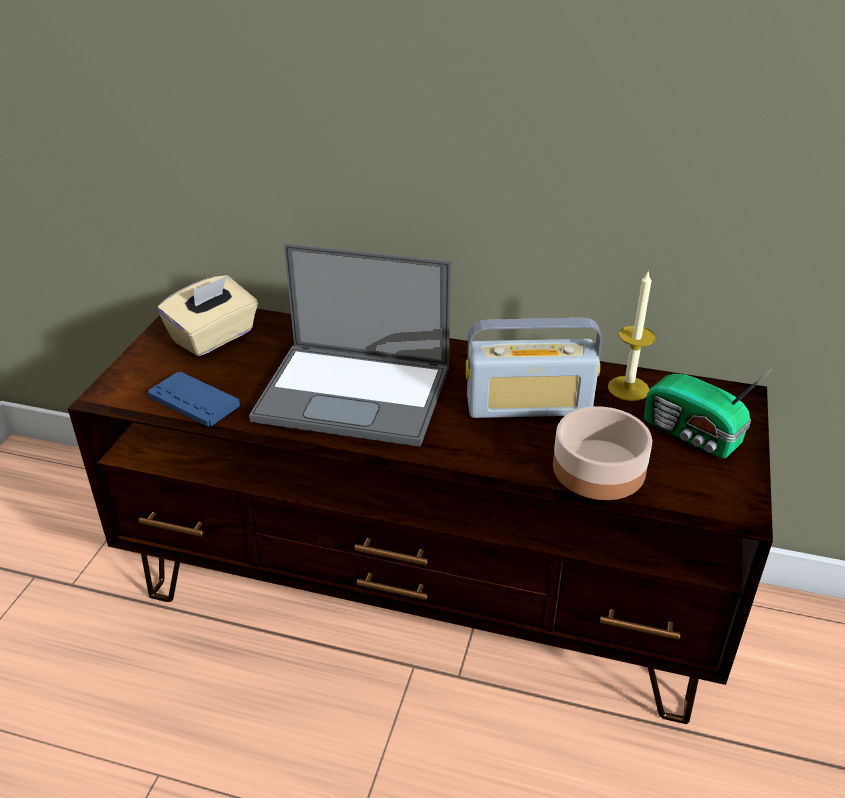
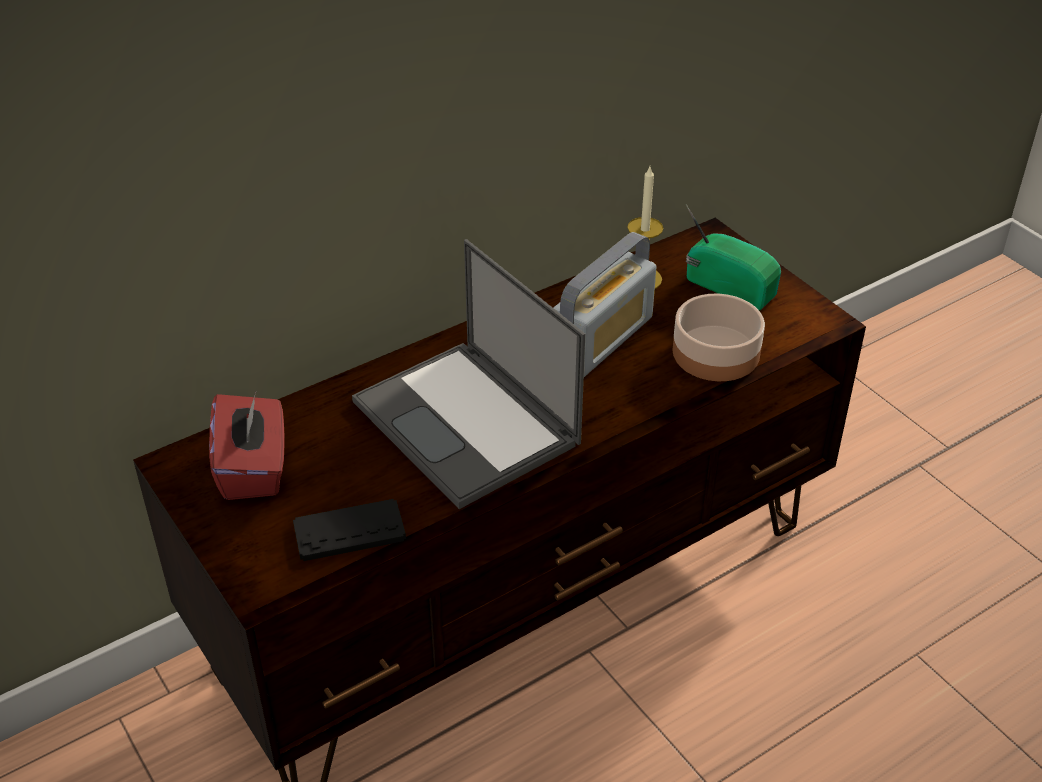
camera: 50 degrees left, 5 degrees up
(194, 400) = (349, 532): blue game controller -> black game controller
(214, 337) = (253, 469): beige tissue box -> red tissue box
(356, 393) = (468, 423): laptop -> laptop turned 90 degrees clockwise
(693, 435) = (729, 286): radio -> radio turned 135 degrees counterclockwise

